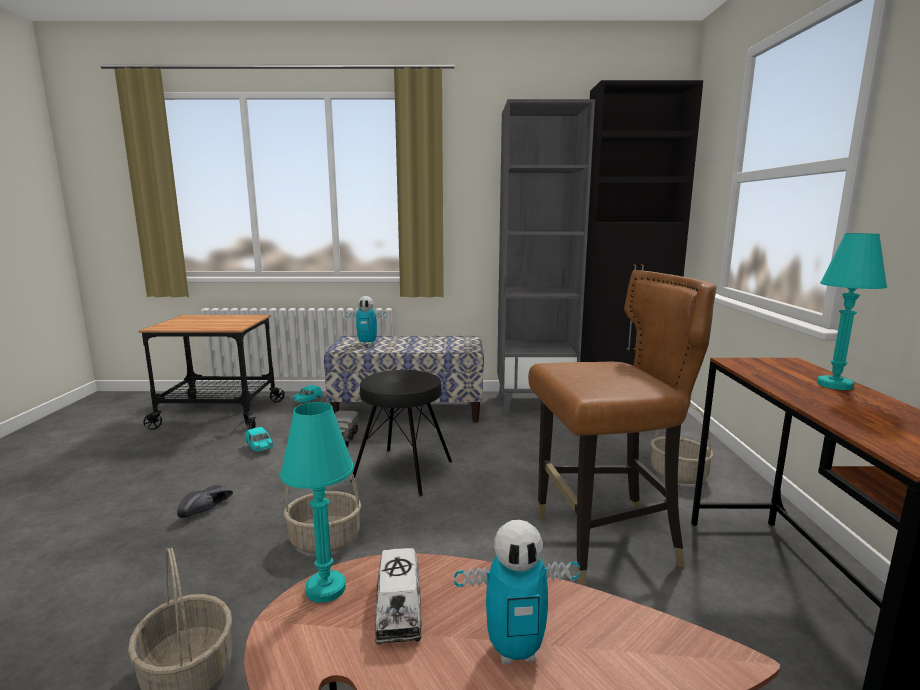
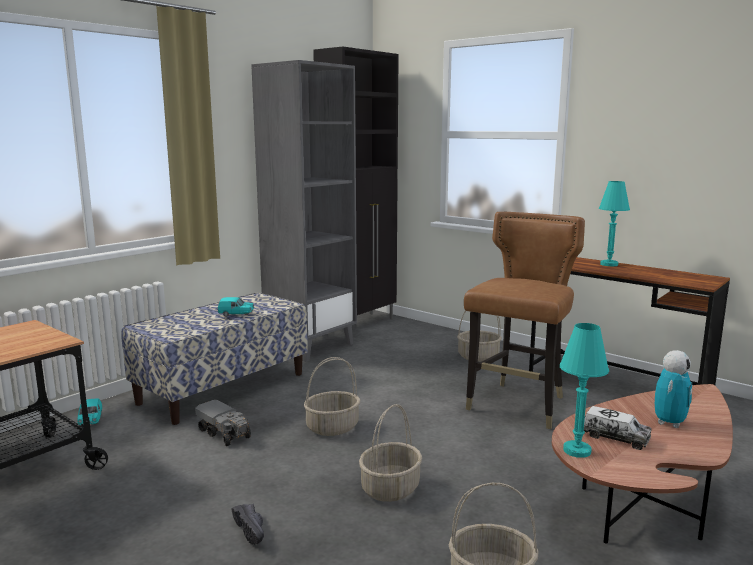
camera: 50 degrees left, 0 degrees up
(260, 448) = (160, 475): turquoise toy car -> turquoise toy car (236, 314)
(367, 344) = (182, 325): toy robot -> none
(404, 471) = (333, 427): black stool -> basket

